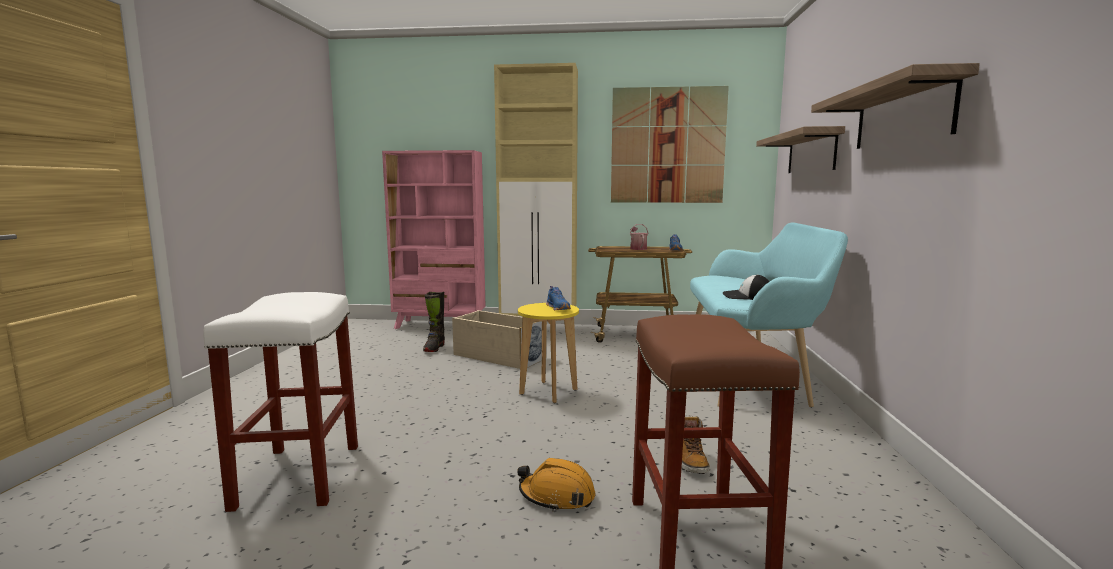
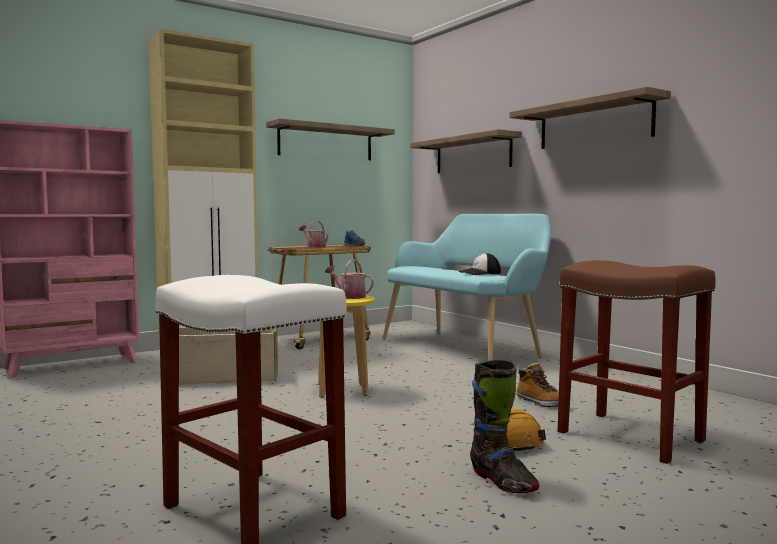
camera: 40 degrees left, 5 degrees down
(434, 348) = (124, 385): black boot -> black boot (502, 481)
(558, 308) = (349, 296): blue shoe -> watering can
(667, 145) = (326, 142): picture -> shelf

